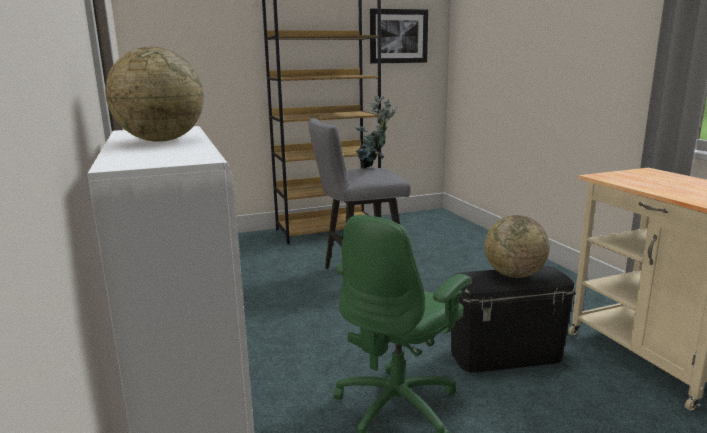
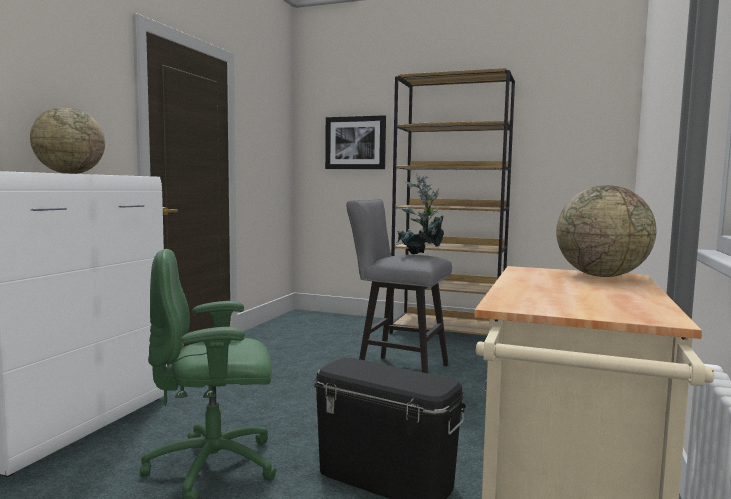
camera: 40 degrees right, 10 degrees down
(398, 36) = (563, 126): picture -> picture (355, 143)
(514, 275) = (394, 374): globe -> globe (601, 276)

